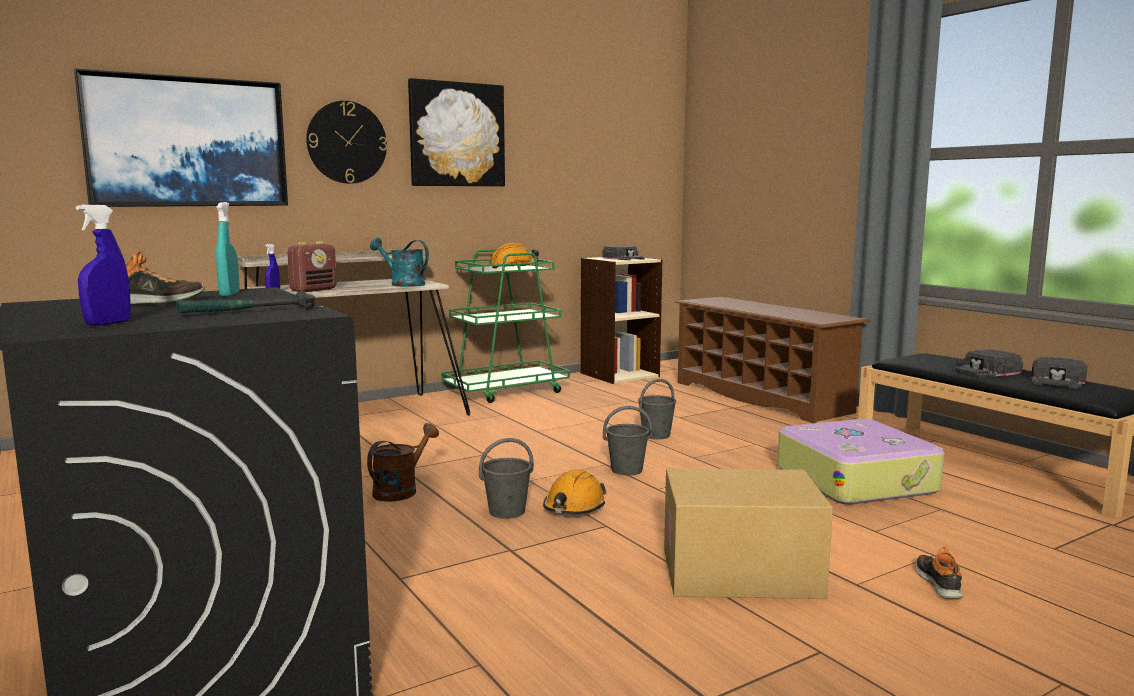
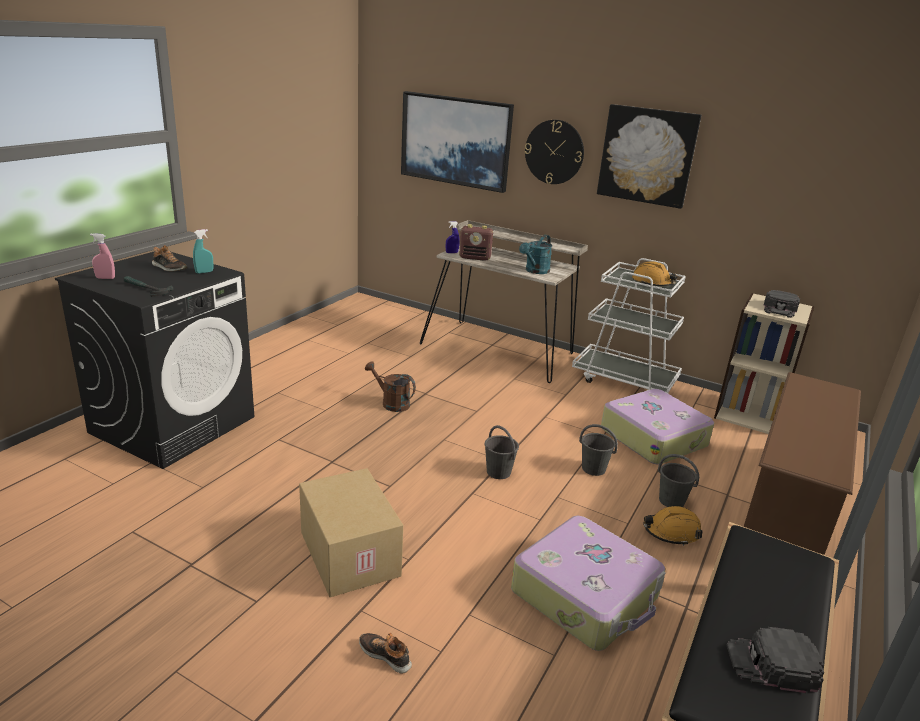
camera: 60 degrees right, 15 degrees up
(108, 323) = (105, 278): blue spray bottle -> pink spray bottle
(400, 490) = (391, 403): brown watering can -> brown watering can turned 150 degrees counterclockwise
(402, 284) = (535, 271): turquoise watering can -> turquoise watering can turned 150 degrees counterclockwise
(506, 391) = (624, 380): green cart -> white cart
(507, 511) = (386, 445): grey bucket -> grey bucket (672, 501)
(574, 507) = (410, 467): orange hard hat -> orange hard hat (671, 532)
(622, 406) = (653, 437): none -> suitcase
(939, 583) = (385, 655): shoe -> shoe turned 120 degrees counterclockwise
(986, 371) = (760, 604): black cap -> none

